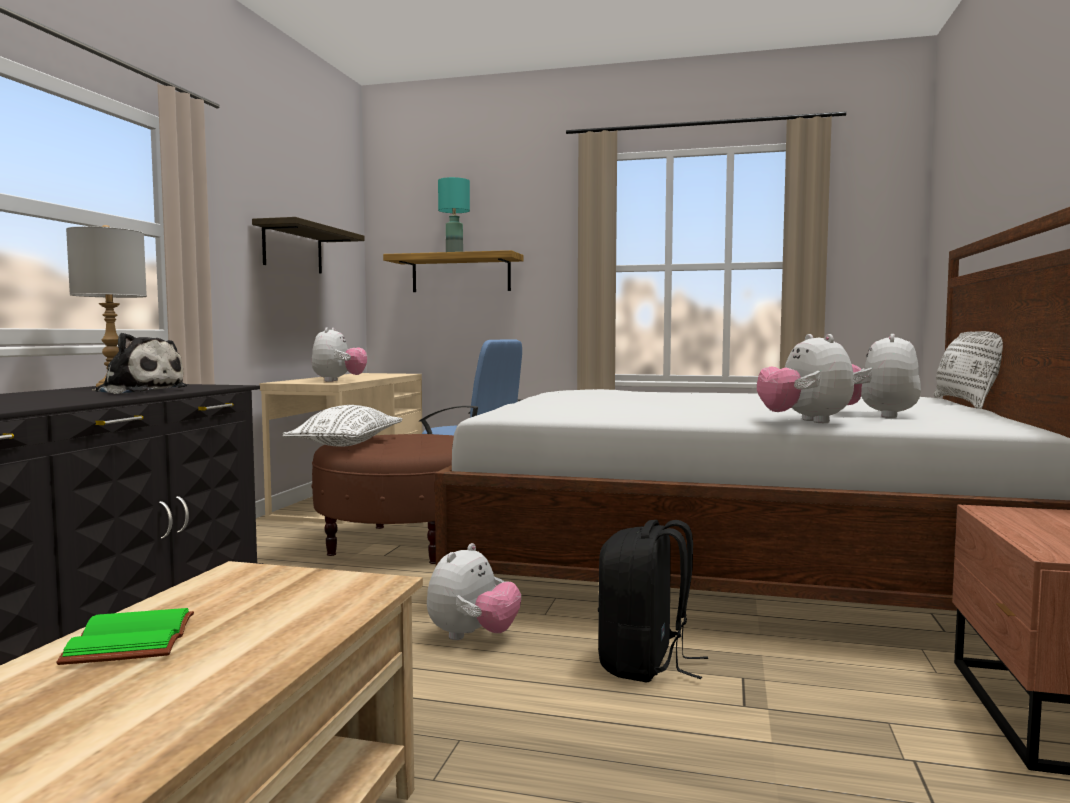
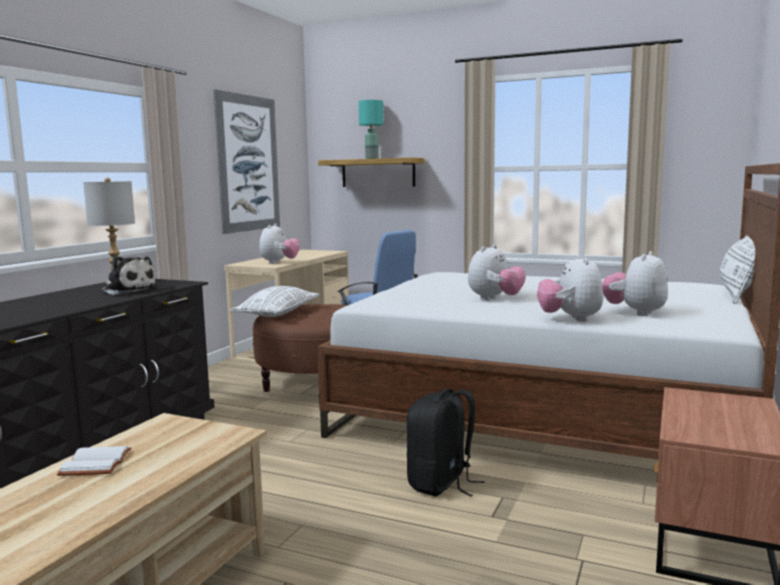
camera: 10 degrees right, 5 degrees up
(134, 641) = (97, 464): green book -> white book
(293, 249) = (248, 163): shelf -> picture
(472, 636) = (337, 457): plush toy -> plush toy (495, 299)

